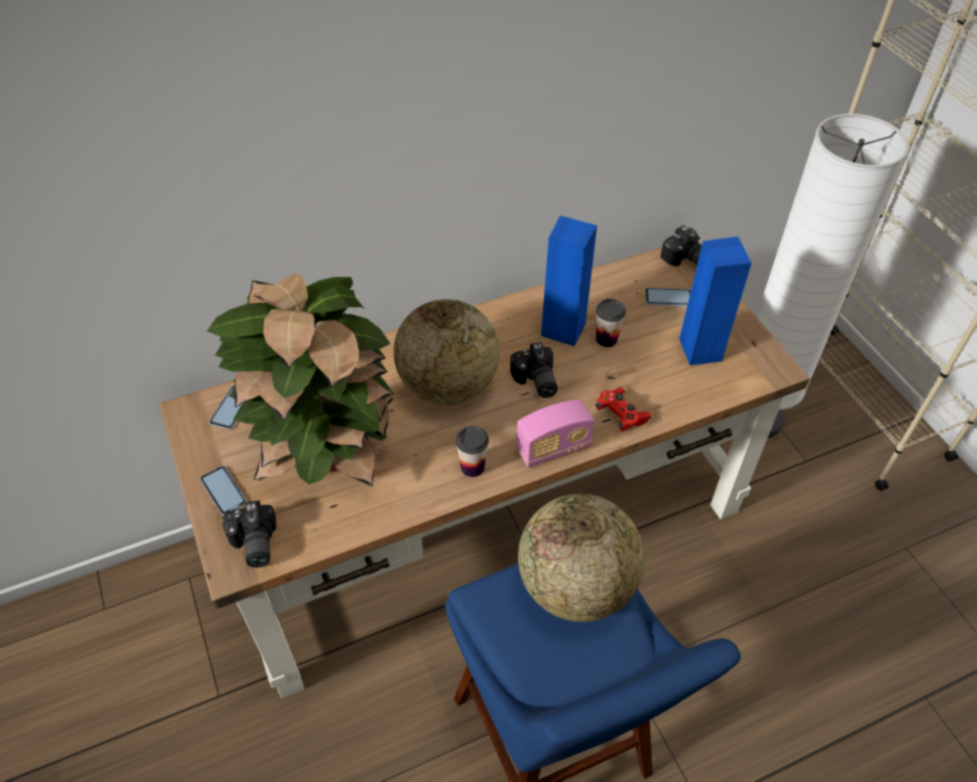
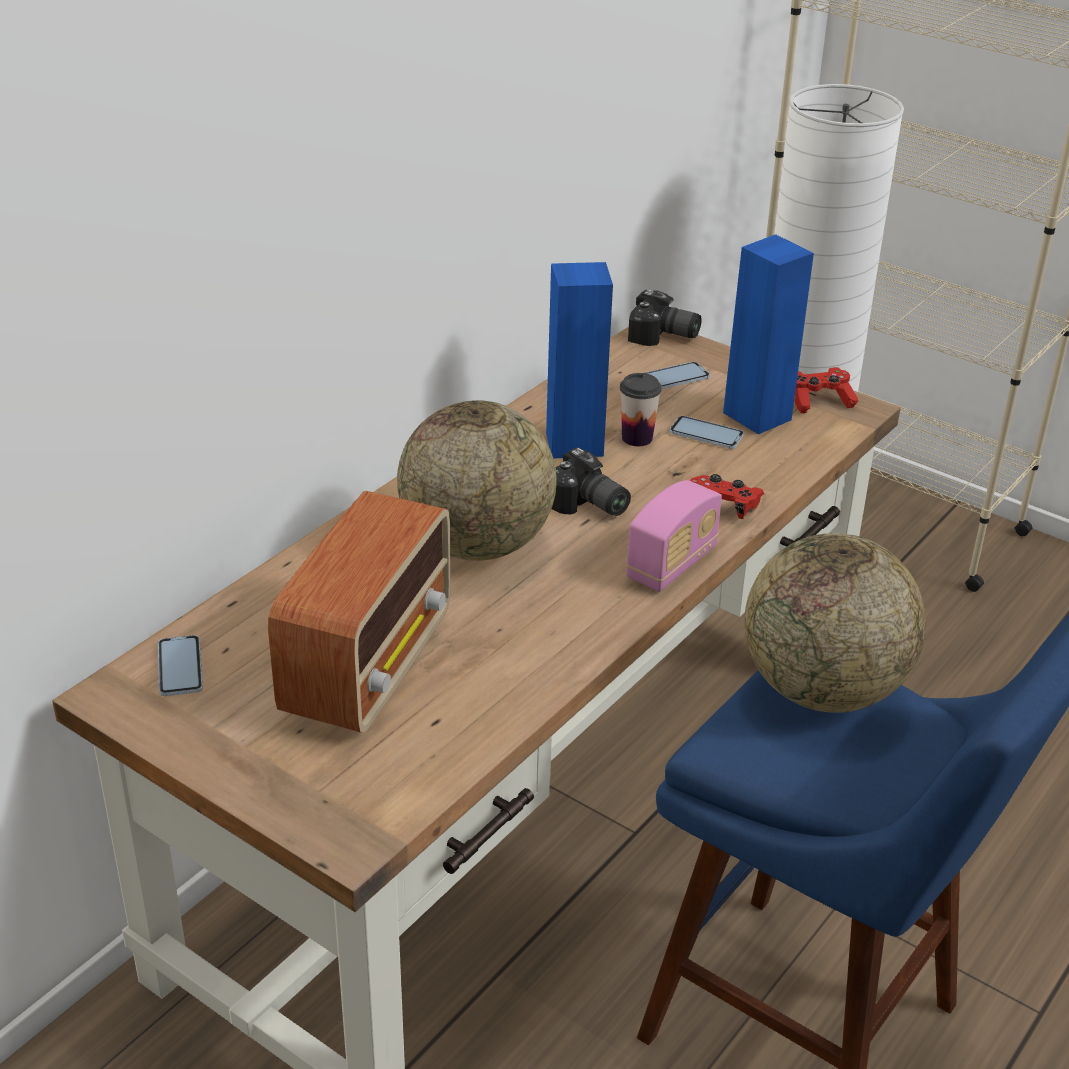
camera: 30 degrees left, 15 degrees down
(223, 491) = (255, 763): phone -> phone (706, 434)
(252, 544) = (357, 805): camera -> none
(327, 449) = (370, 664): potted plant -> radio
(472, 467) = (587, 616): cup -> none
(754, 352) = (819, 401): none -> red game controller

